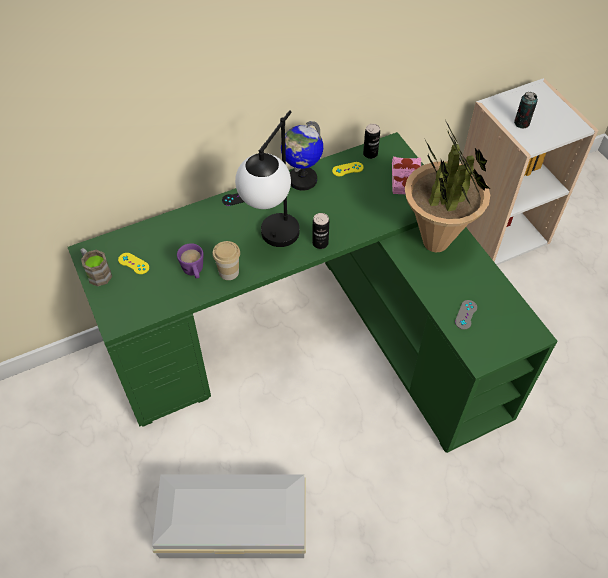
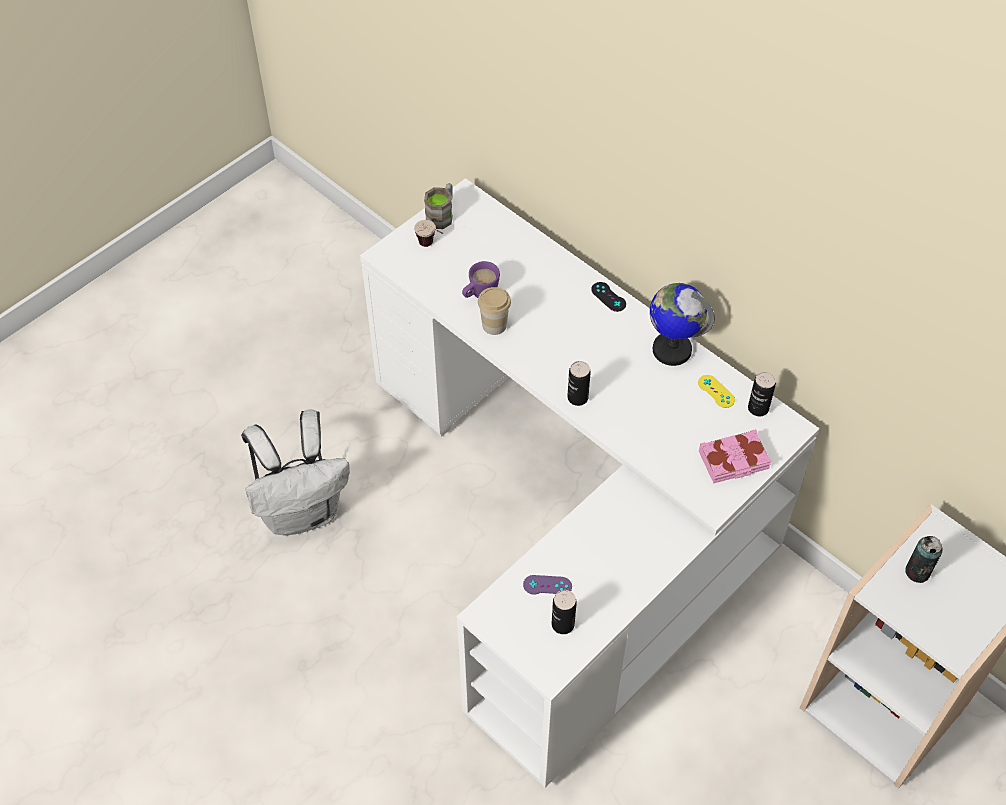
camera: 70 degrees right, 0 degrees up
(126, 289) = (431, 246): none -> cup
(133, 263) = (468, 239): yellow game controller -> none
(231, 520) = (302, 511): white storage box -> white backpack
(273, 243) = (554, 352): table lamp -> none
(316, 339) = (572, 520): green desk -> white desk
(436, 243) = (650, 527): potted plant -> none
(466, 314) = (547, 586): grey game controller -> purple game controller
(499, 315) = (563, 624): none -> can

